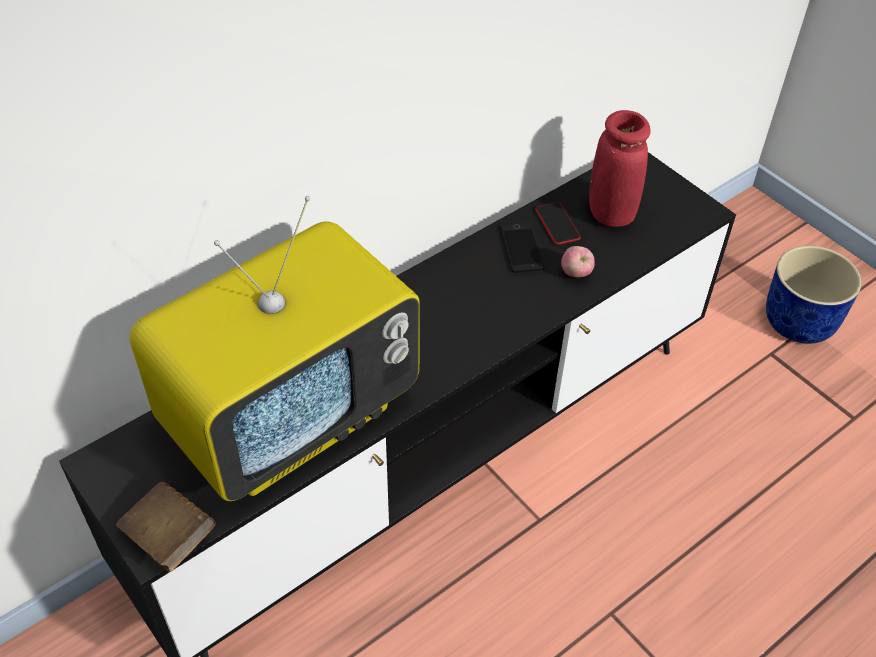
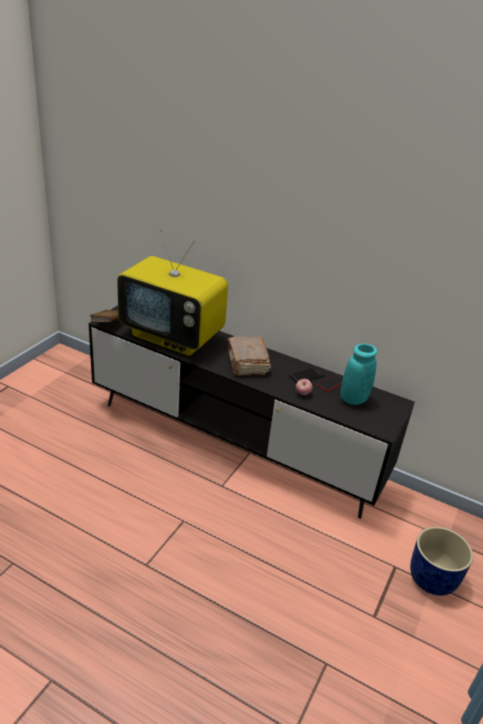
camera: 65 degrees right, 15 degrees down
(450, 321) = (247, 363): none -> brown book
(611, 213) = (353, 399): red vase -> turquoise vase

